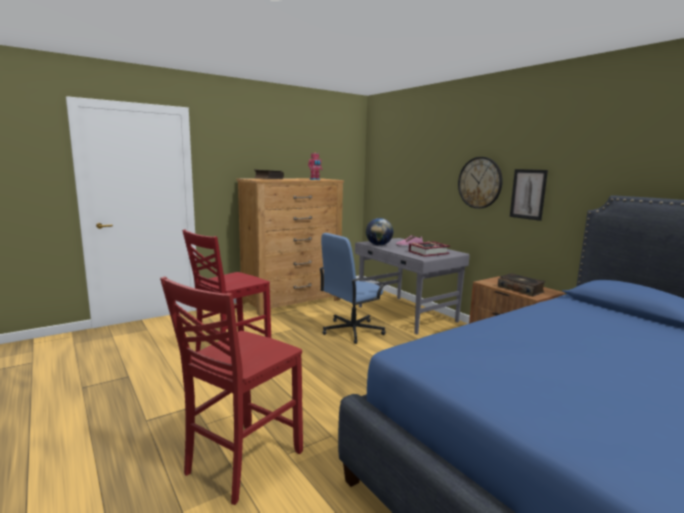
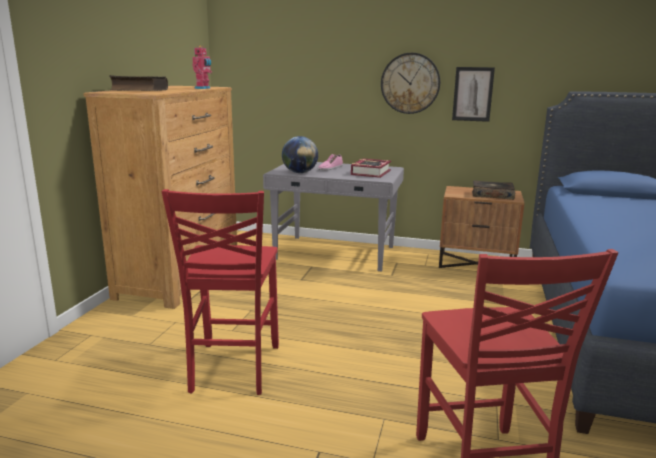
camera: 40 degrees left, 5 degrees up
(351, 331) = (317, 289): blue office chair -> none

